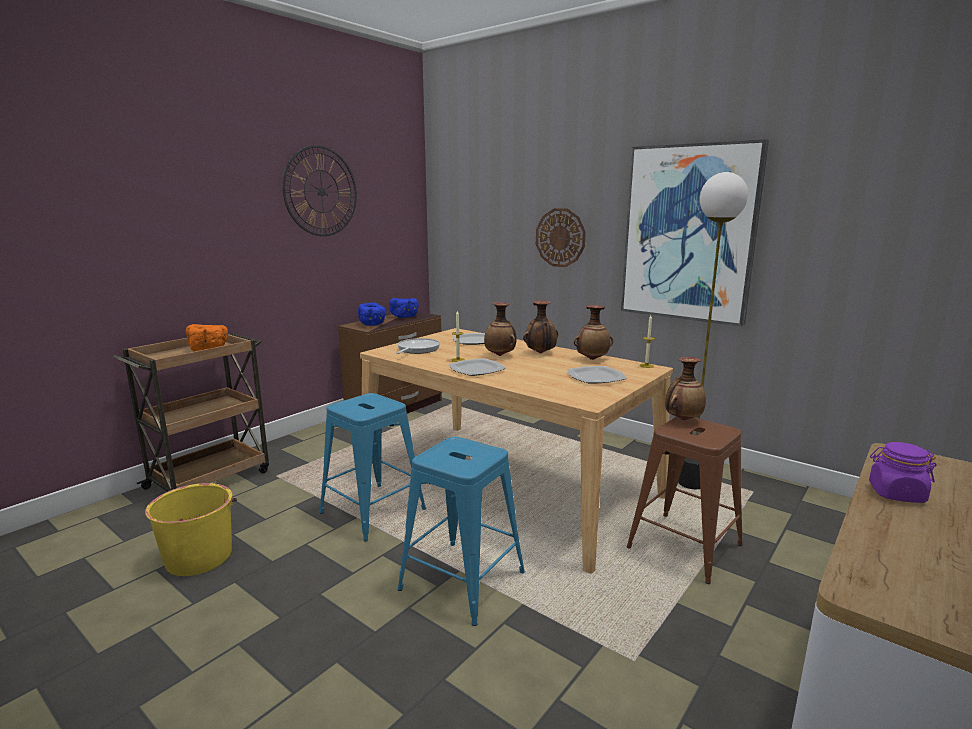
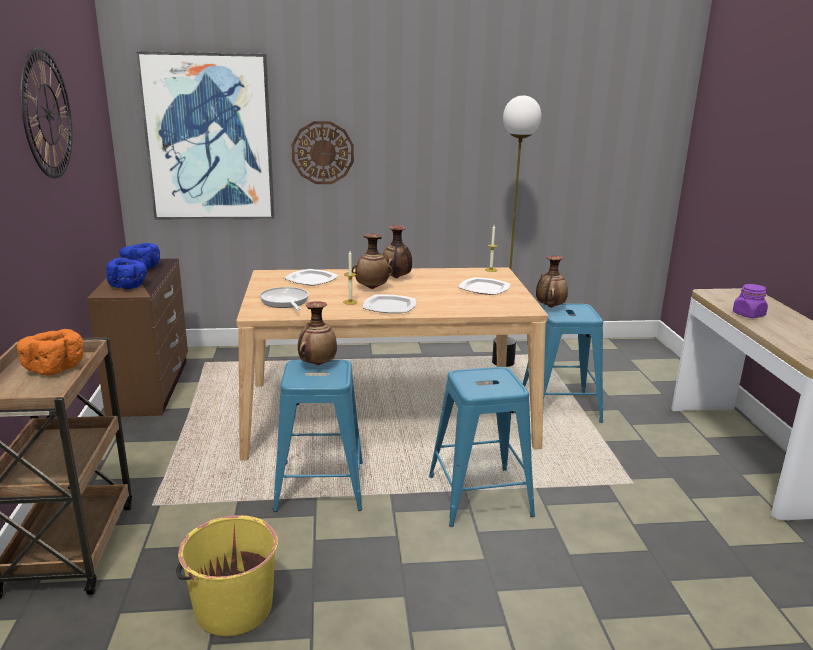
camera: 45 degrees left, 5 degrees up
(592, 359) = (445, 273): vase -> vase (317, 364)
(684, 546) = (559, 406): brown stool -> blue stool
(689, 233) = (460, 144): picture -> picture (209, 138)

